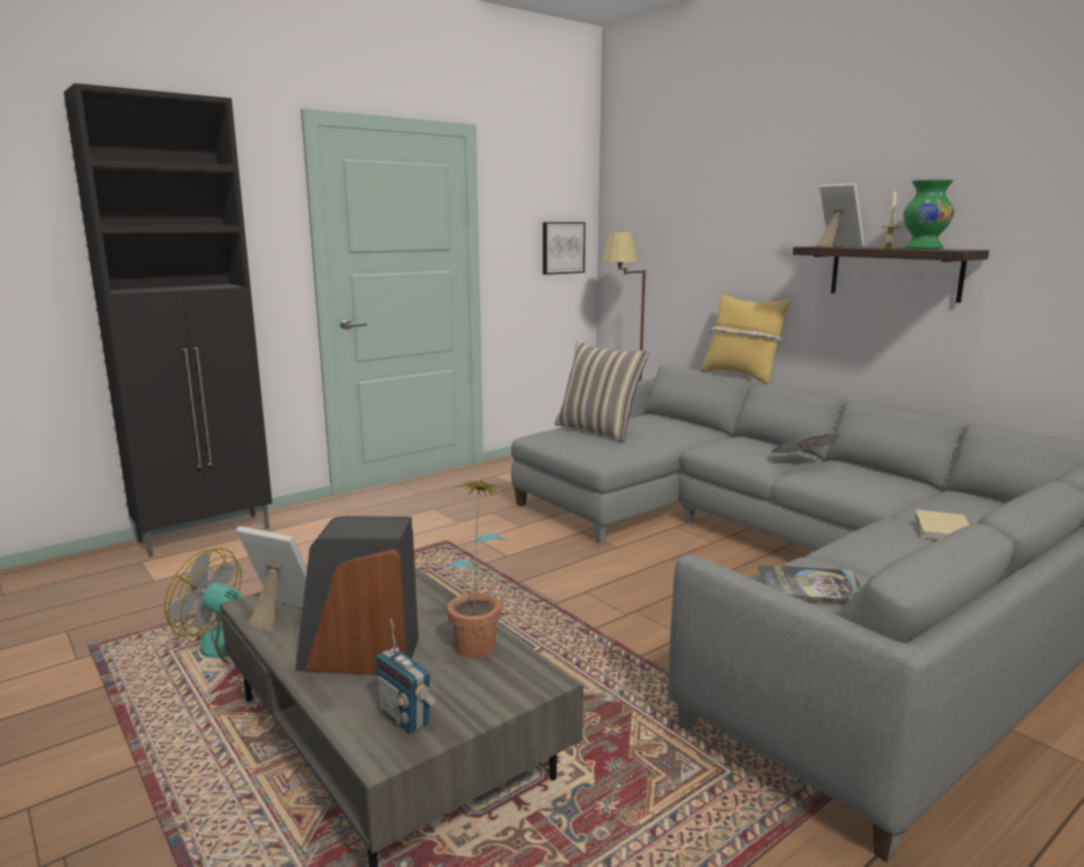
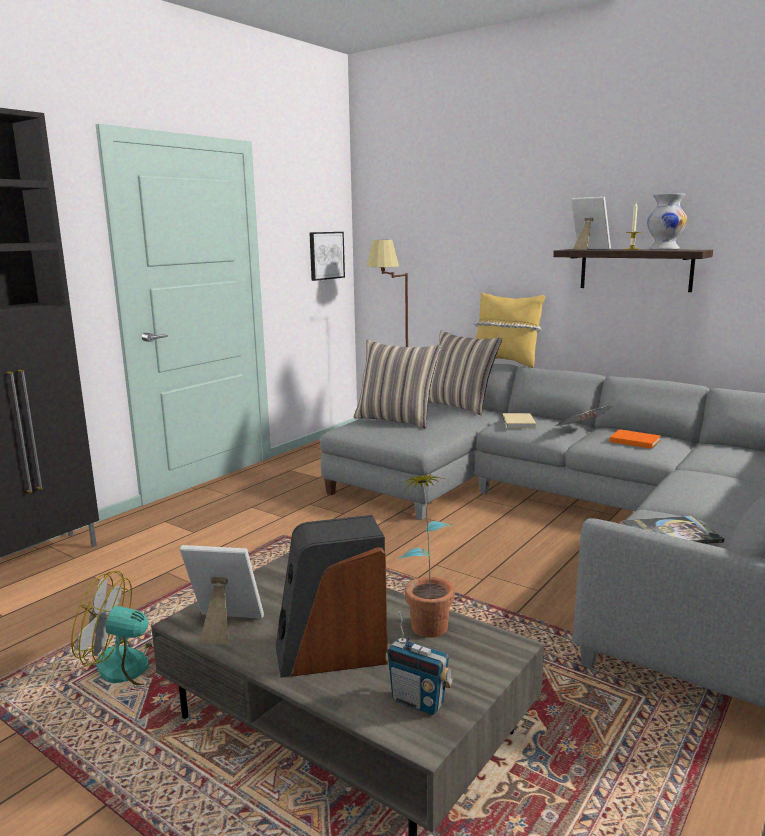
camera: 15 degrees left, 0 degrees up
(681, 422) = (460, 406): none -> pillow
(856, 478) = (633, 441): none -> orange book
(923, 249) = (664, 250): green vase -> white vase
(942, 530) = (726, 475): beige book -> beige book (518, 423)

